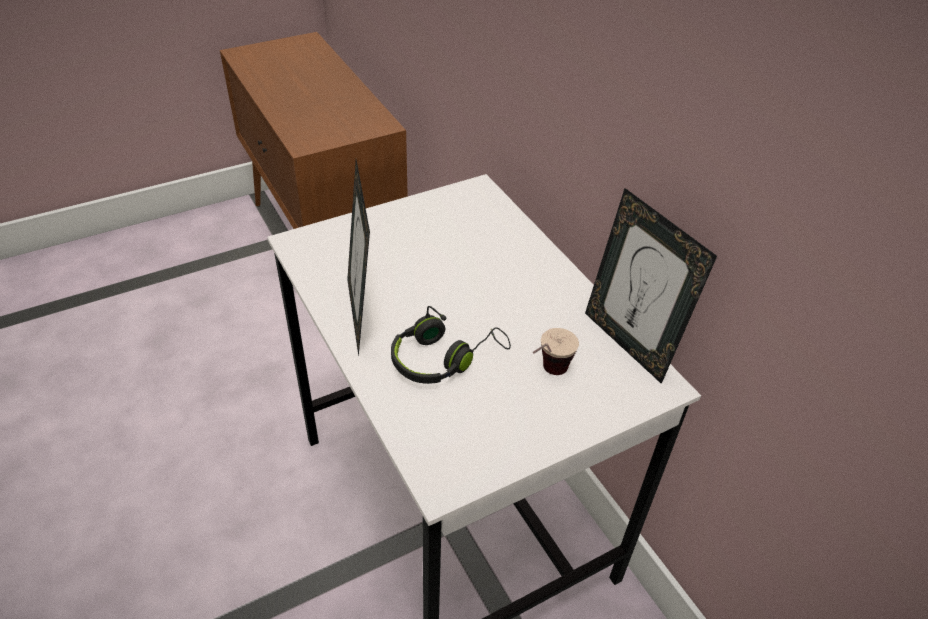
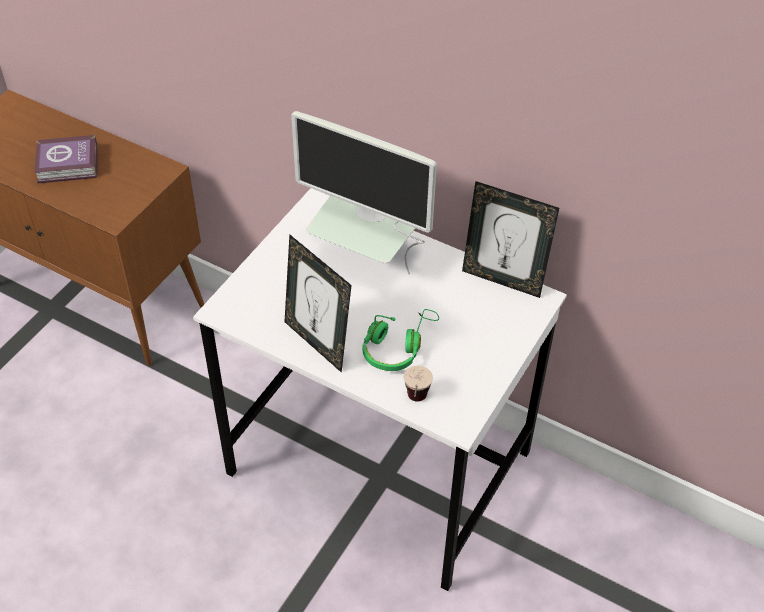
camera: 30 degrees left, 5 degrees up
(309, 95) = (69, 165): none -> book
(444, 358) = (397, 346): black headphones -> green headphones
(488, 256) = (367, 257): none -> monitor
(546, 375) = (469, 326): cup -> cup (416, 403)

